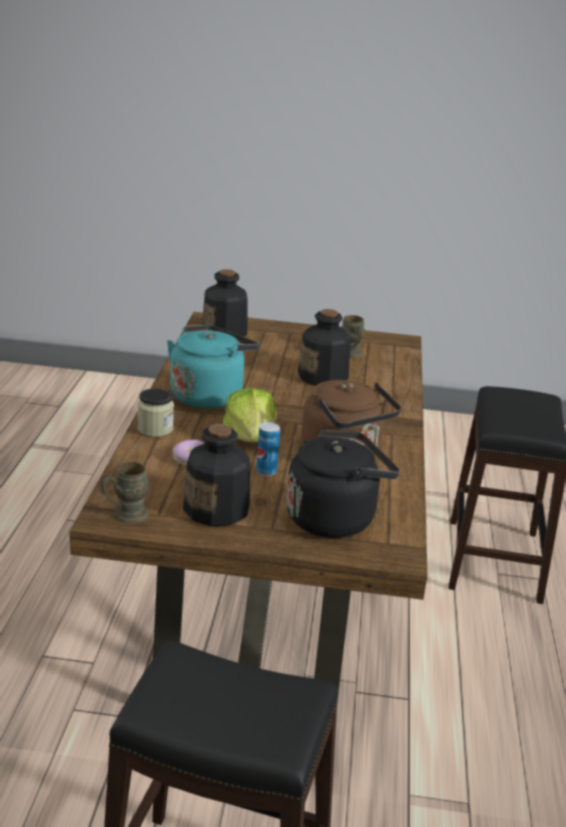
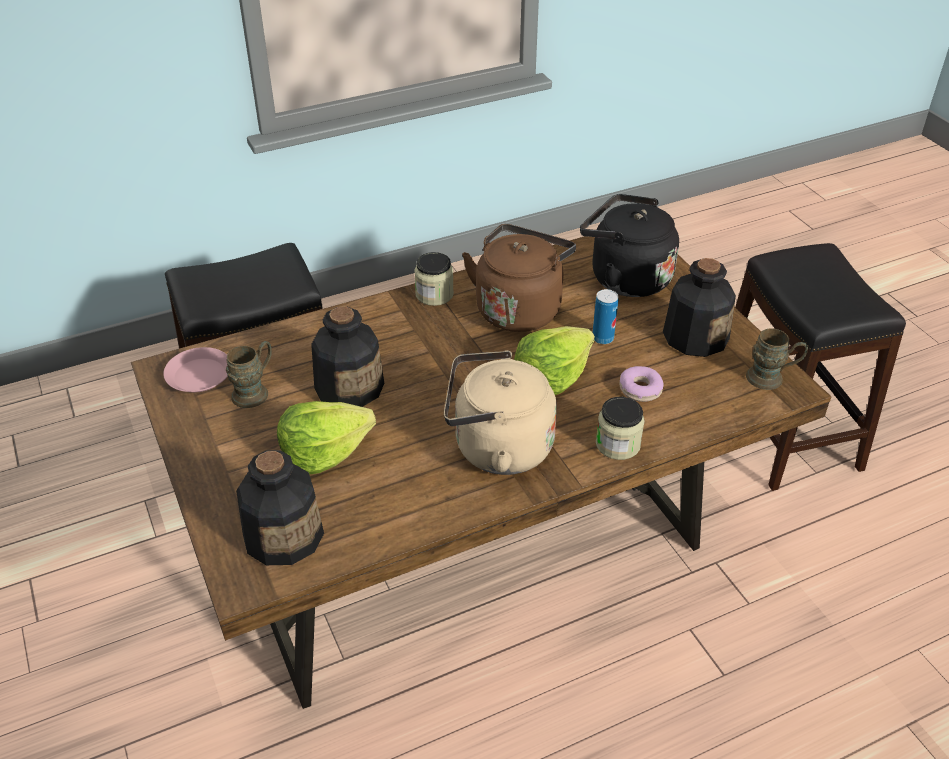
camera: 120 degrees left, 15 degrees up
(208, 395) = (496, 448): turquoise kettle -> beige kettle
(273, 356) = (324, 451): none -> lettuce
(386, 346) = (199, 375): none -> pink plate
(398, 433) = (434, 295): none -> jar

